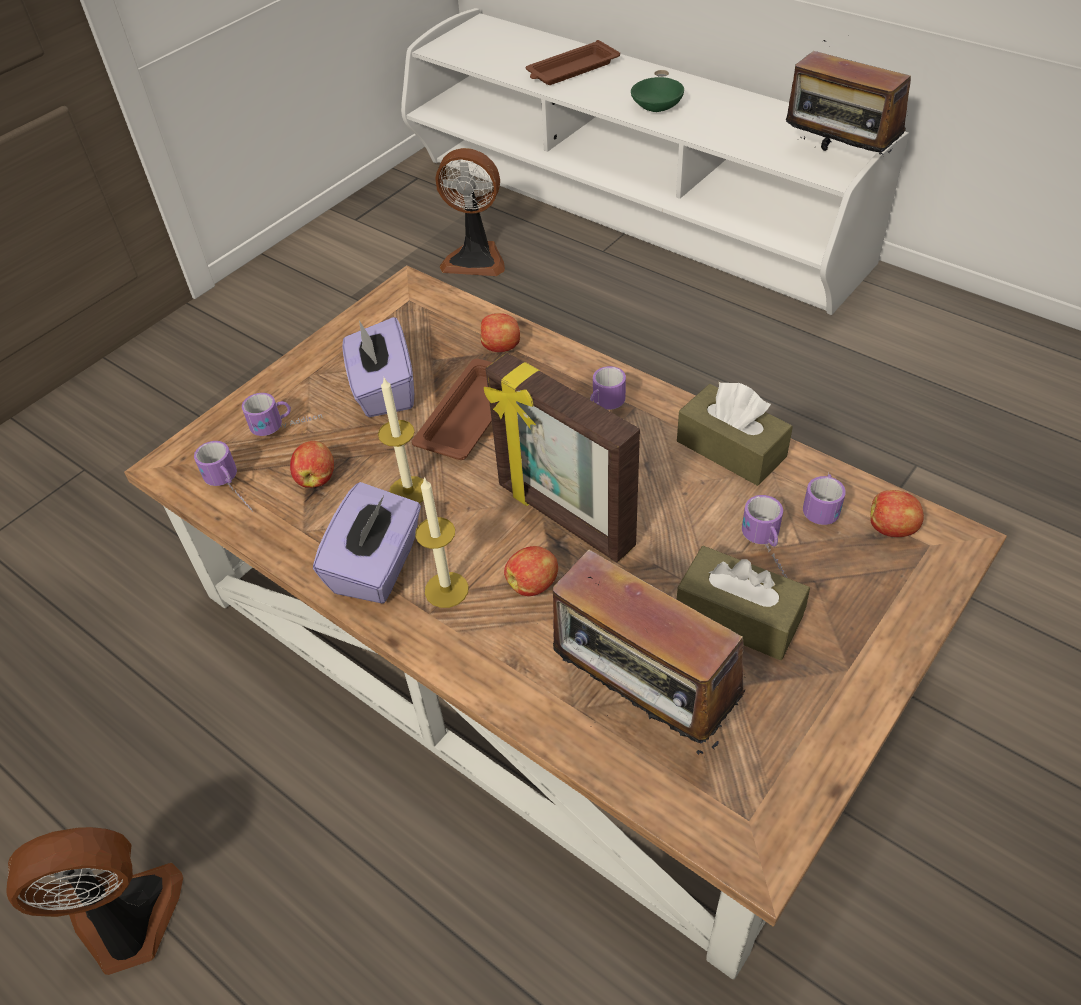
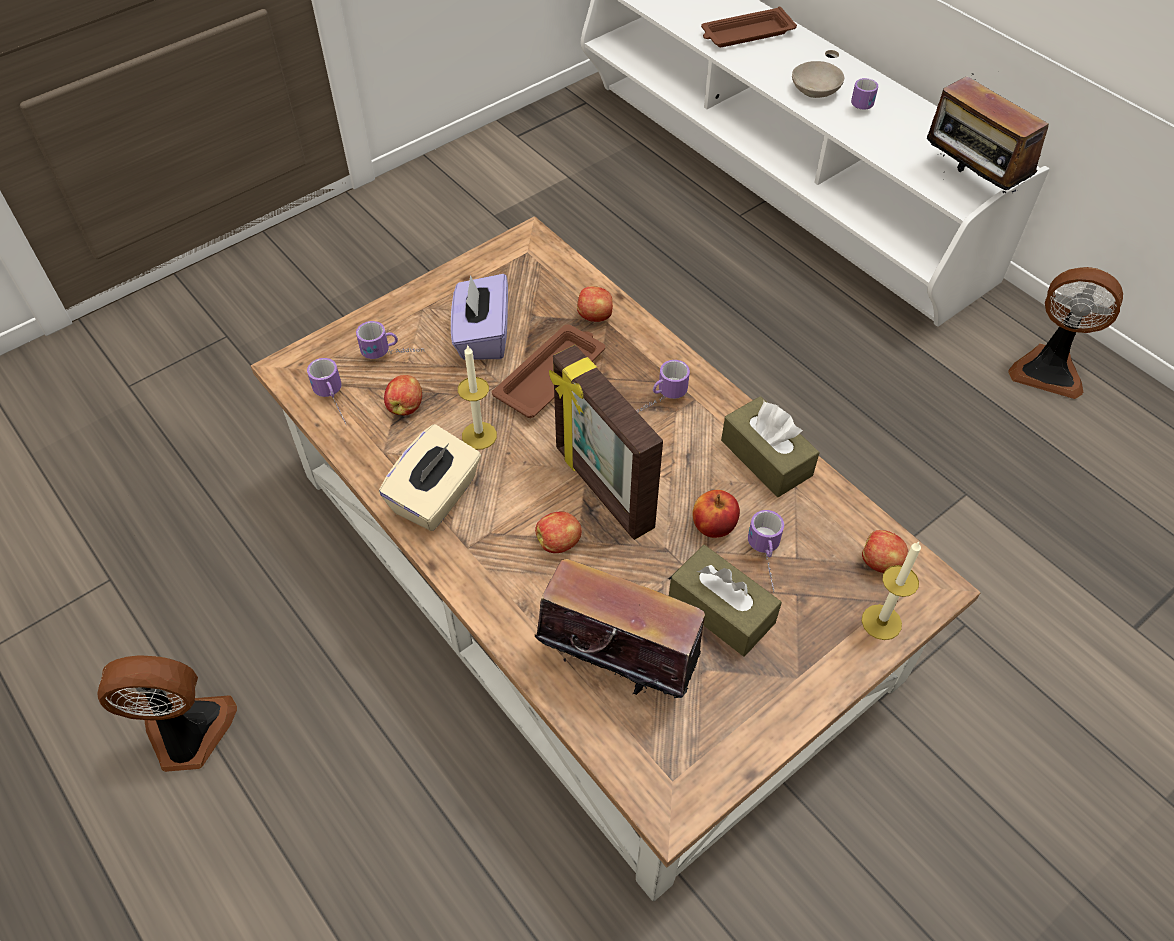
camera: 10 degrees right, 5 degrees up
(377, 566) = (436, 497): purple tissue box -> beige tissue box
(446, 589) = (487, 531): candle -> candle (881, 622)
(476, 259) = (618, 199): fan -> fan (1048, 369)
(642, 702) = (617, 664): radio -> radio turned 150 degrees clockwise
(658, 105) = (817, 90): green bowl -> beige bowl
(699, 530) = (713, 526): none -> apple
(822, 503) = (829, 526): mug -> mug (866, 102)

